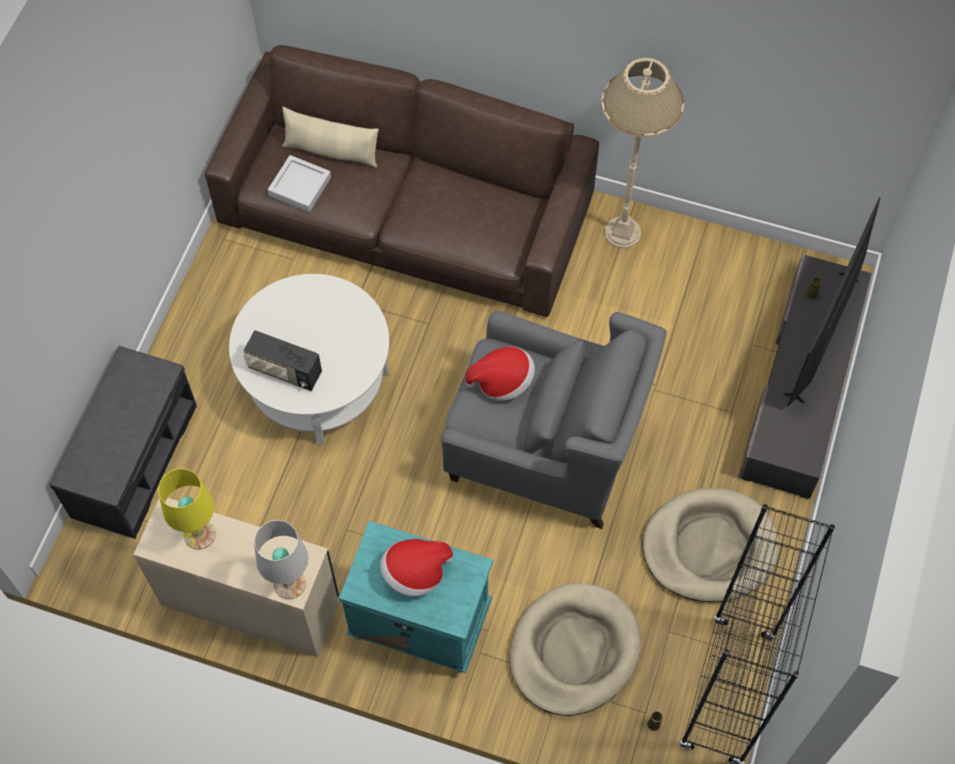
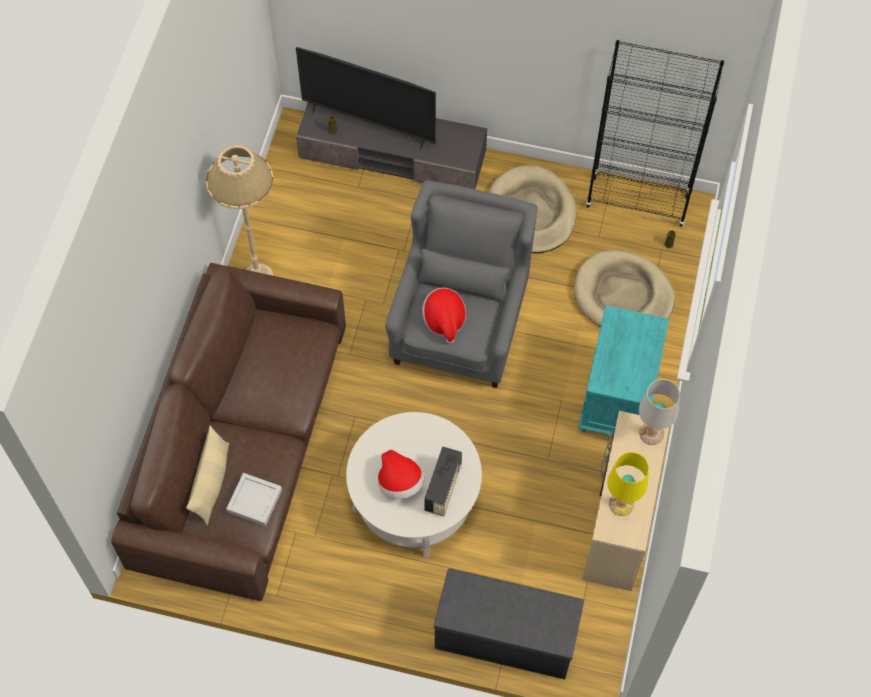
camera: 95 degrees left, 0 degrees up
(415, 573) = (624, 354): hat -> hat (400, 482)

